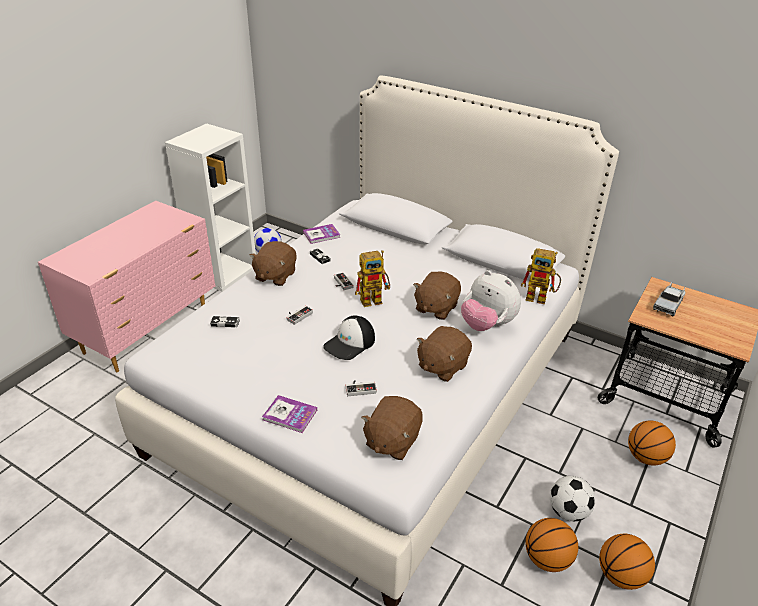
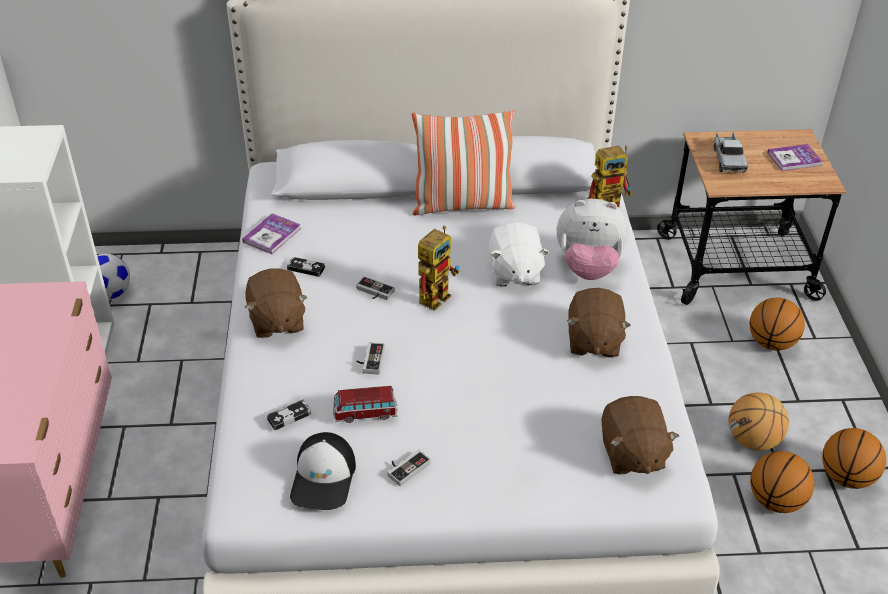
camera: 35 degrees left, 5 degrees up
(264, 340) = (365, 413): none -> toy car
(290, 415) = (497, 487): book -> book (794, 159)
(350, 343) = (469, 365): cap -> cap (324, 478)
(360, 388) = (537, 413): game controller -> game controller (406, 467)
(436, 308) = (514, 272): brown plush toy -> white plush toy
(446, 260) = (462, 205): none -> pillow
(568, 512) = (753, 441): football -> basketball

